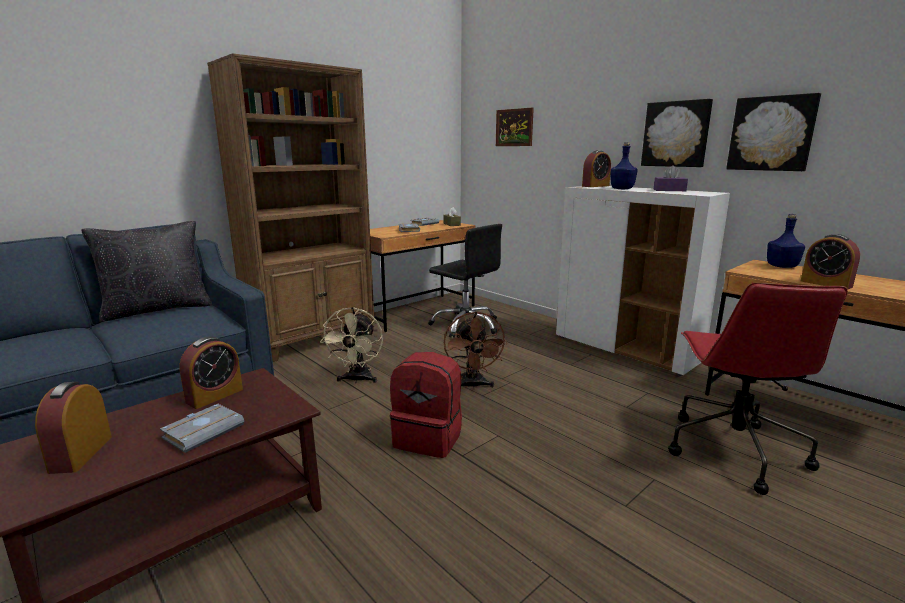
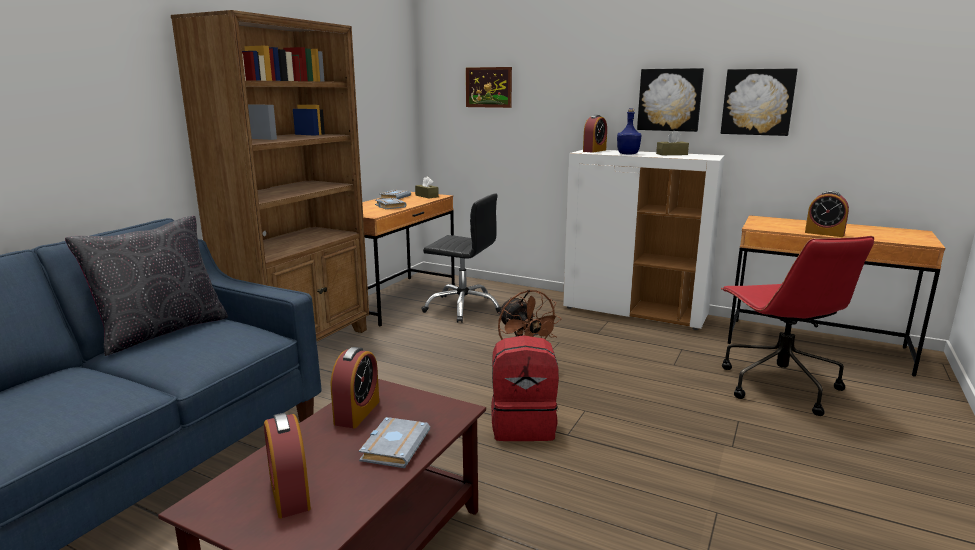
camera: 20 degrees left, 0 degrees up
(357, 380) = (397, 382): beige fan -> none
(669, 190) = (671, 154): purple tissue box -> brown tissue box
(782, 266) = (777, 220): blue bottle -> none

